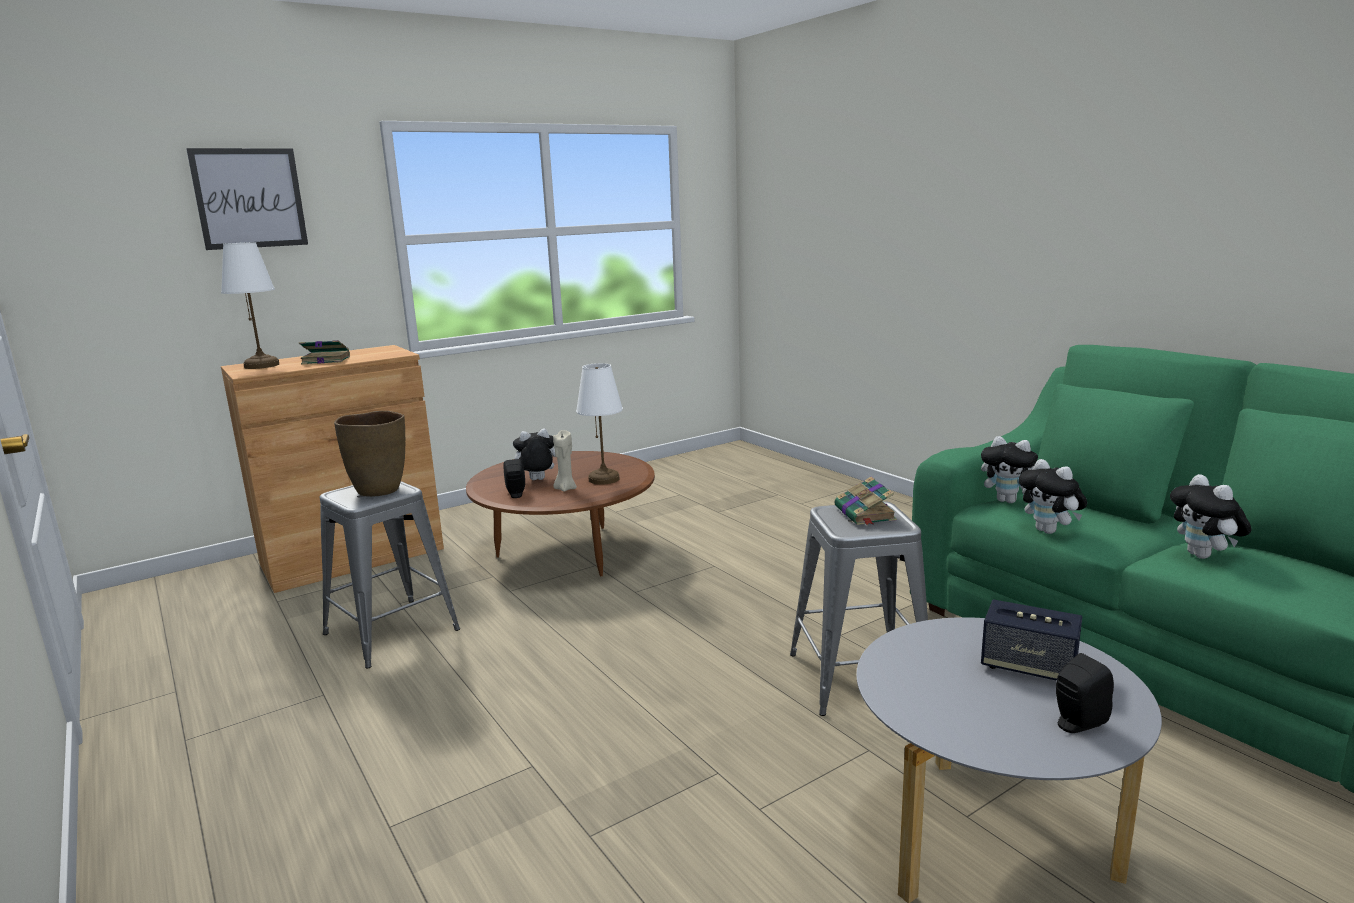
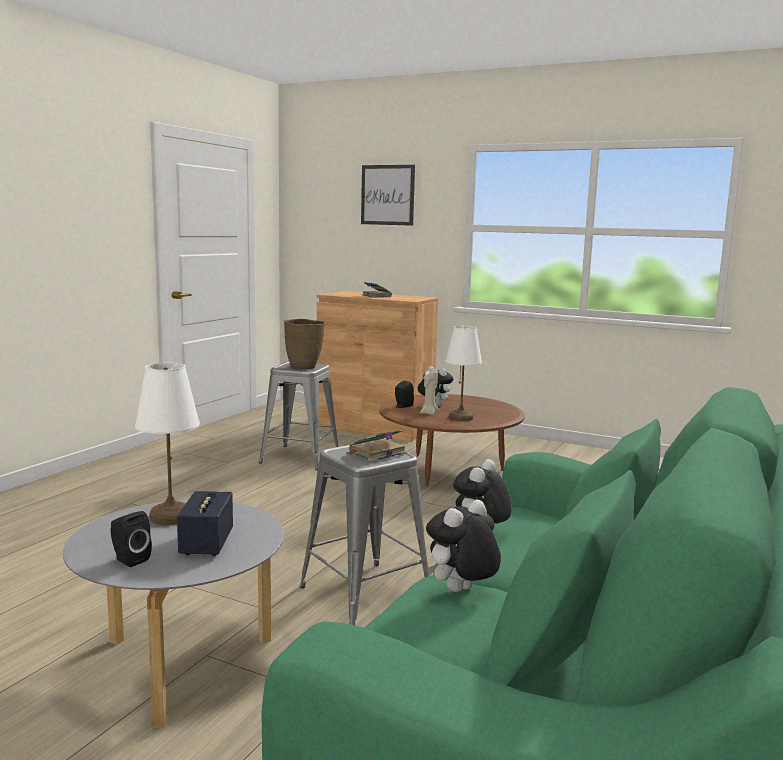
camera: 60 degrees right, 5 degrees down
(262, 365) = (351, 293): white table lamp -> white table lamp (171, 517)
(1009, 501) = (539, 515): plush toy -> none

